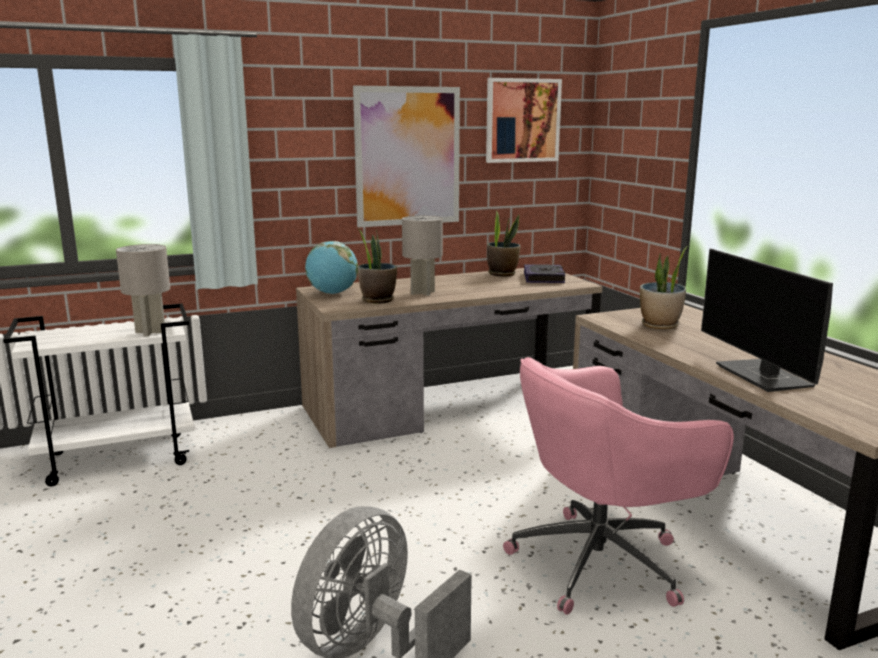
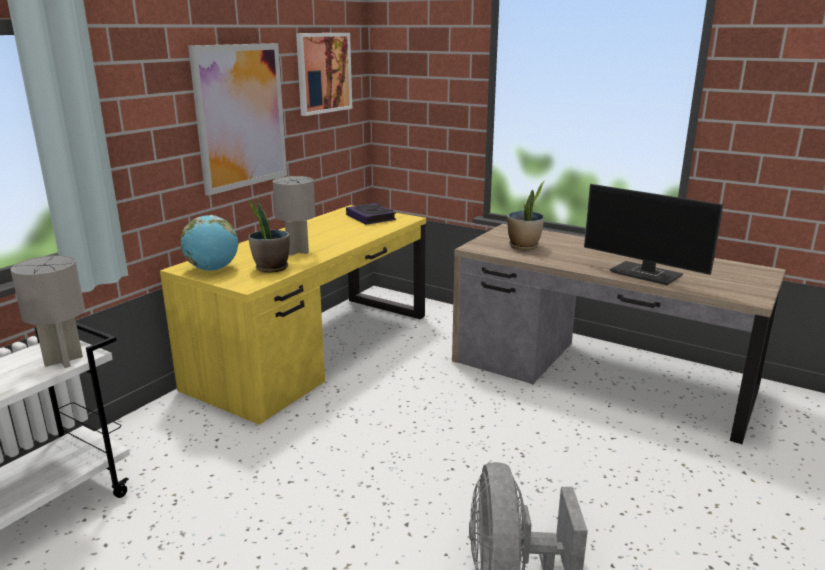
camera: 35 degrees left, 5 degrees up
(449, 406) = (315, 351): brown desk -> yellow desk
(502, 274) = (330, 219): potted plant -> none
(602, 561) = (570, 441): pink office chair -> none

